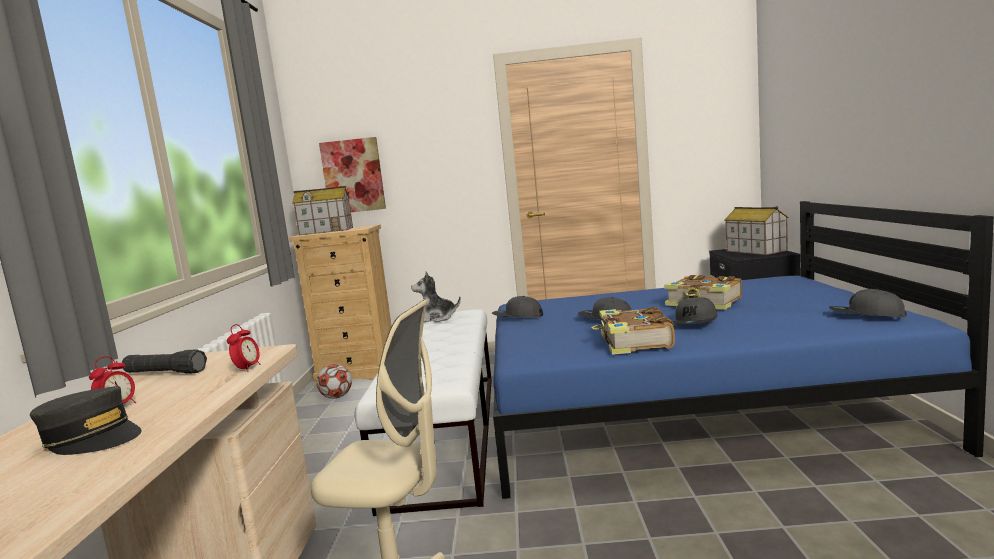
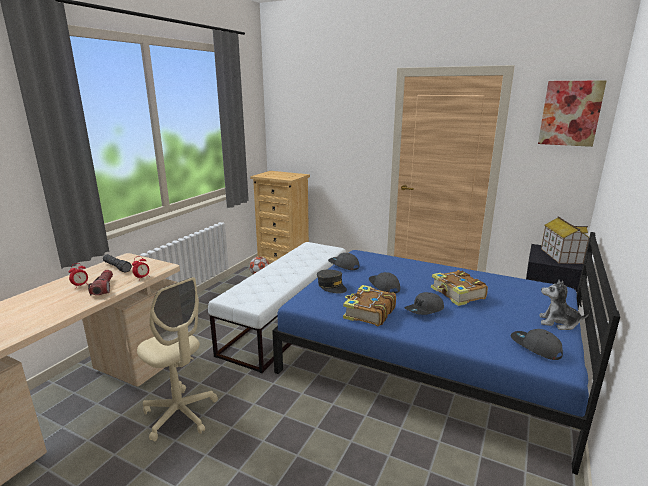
camera: 25 degrees right, 10 degrees up
(92, 437) = (57, 301): grey cap -> grey cap (331, 286)
(182, 397) = (103, 288): none -> flashlight
(327, 231) = (275, 174): toy house -> none
(353, 176) = (299, 140): picture -> picture (570, 113)
(437, 318) = (311, 249): plush toy -> plush toy (558, 323)

